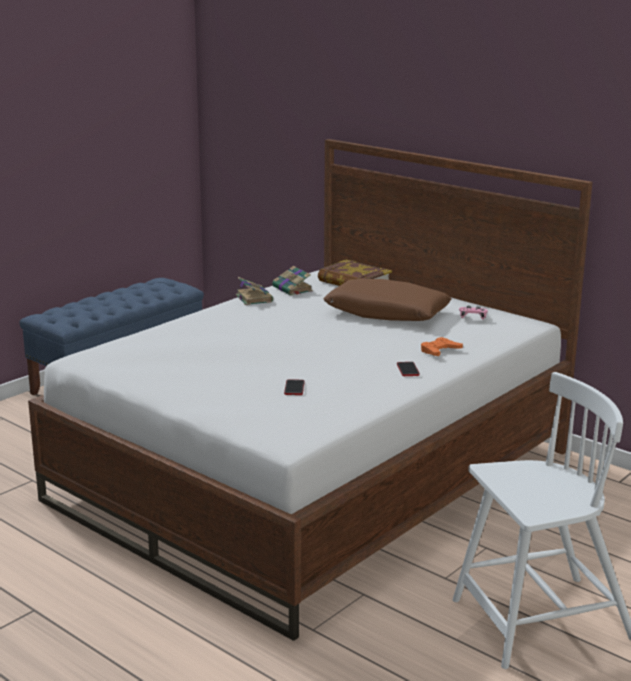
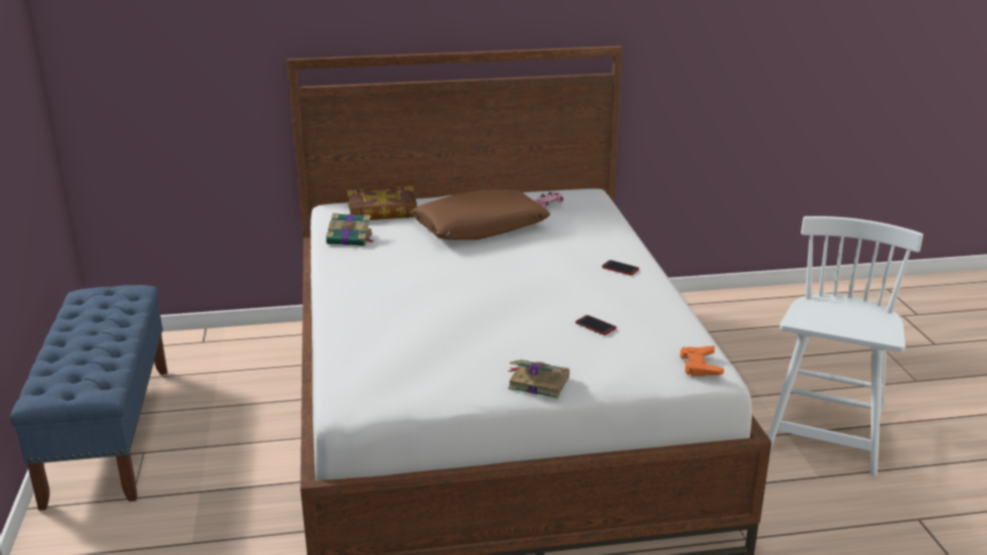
camera: 50 degrees left, 5 degrees up
(254, 298) = (340, 262): book -> book (537, 382)
(440, 351) = (599, 242): orange game controller -> orange game controller (700, 365)

